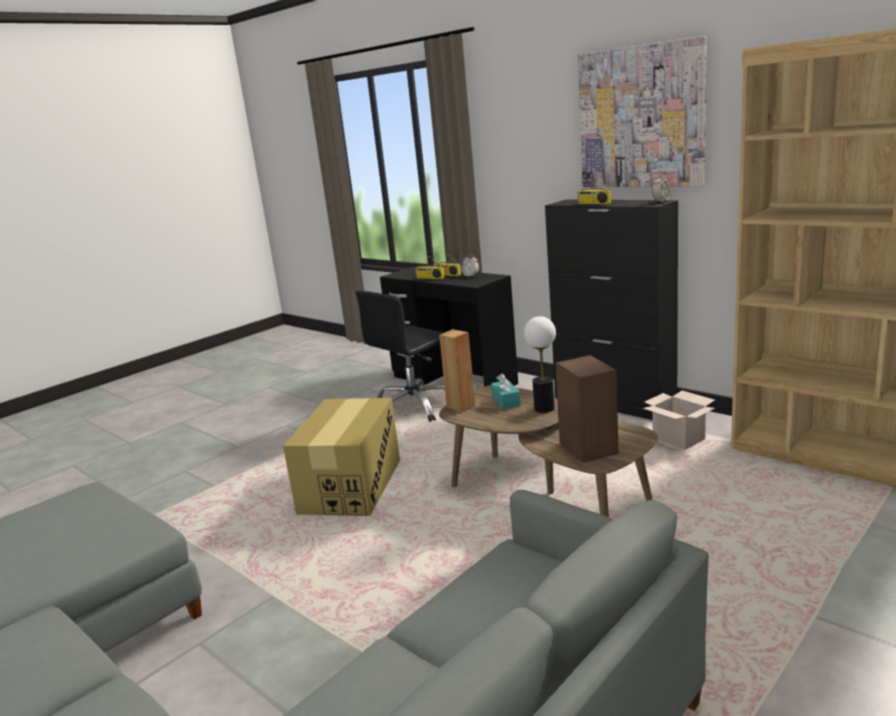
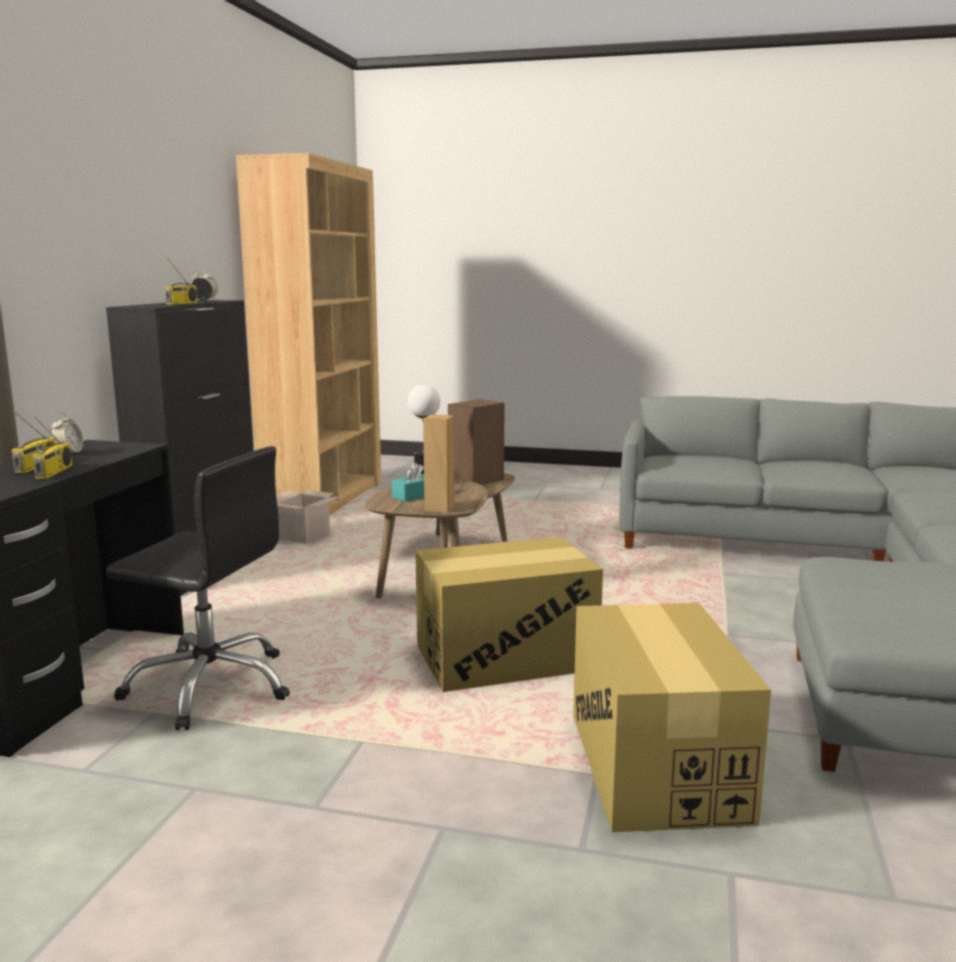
camera: 120 degrees left, 5 degrees down
(196, 503) = (656, 766): none -> cardboard box
(641, 117) = (157, 201): picture -> none

